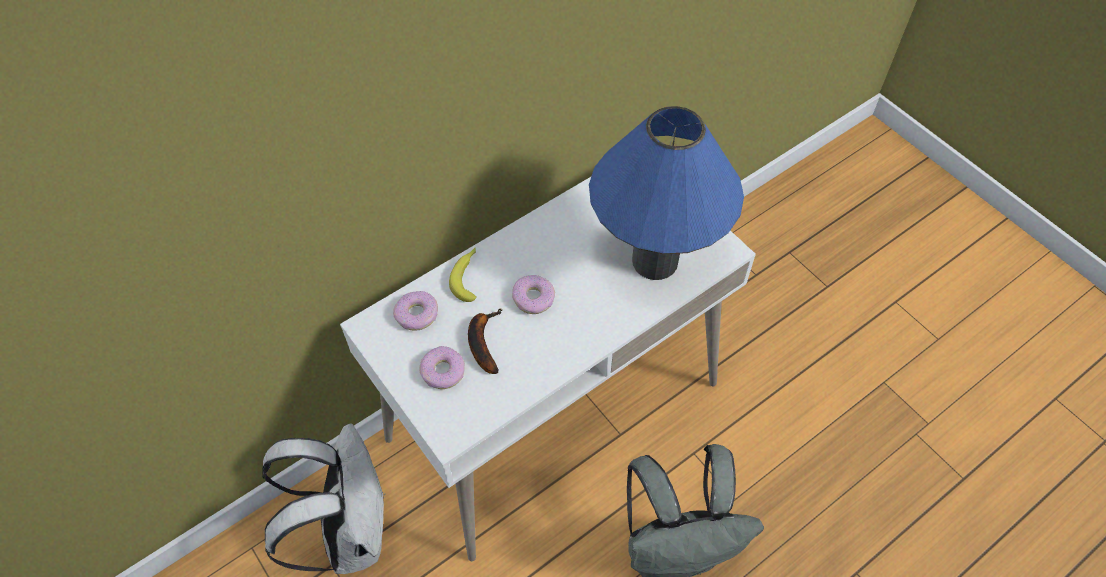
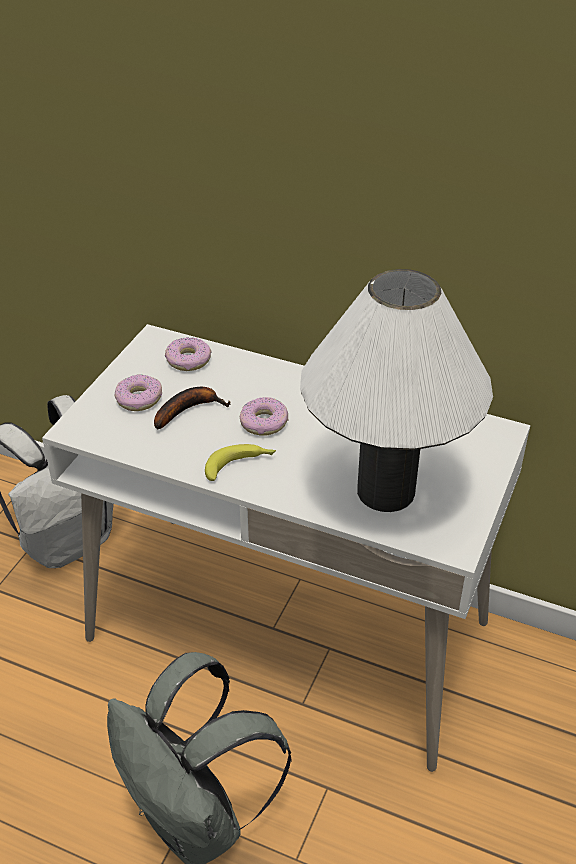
camera: 60 degrees right, 15 degrees down
(468, 277) = (254, 373): banana -> banana (240, 466)
(655, 261) = (385, 491): blue table lamp -> white table lamp

